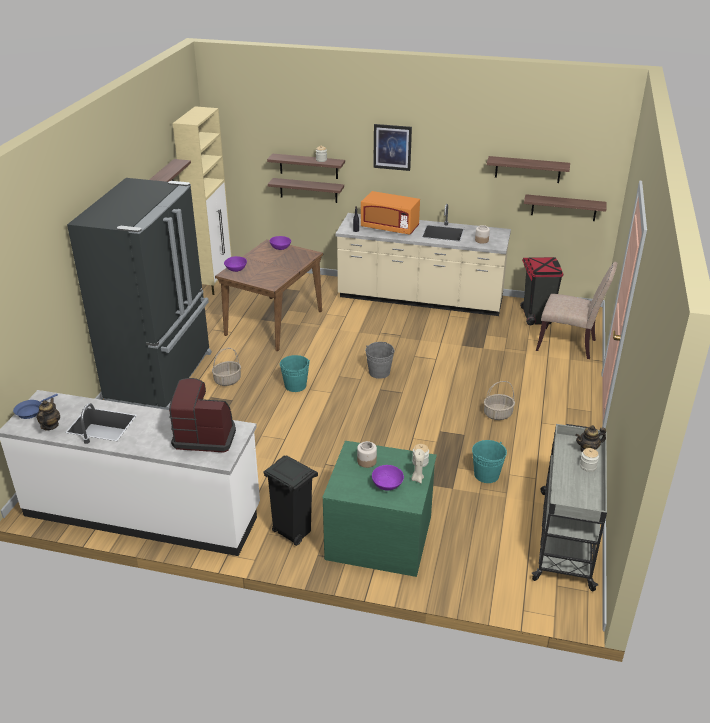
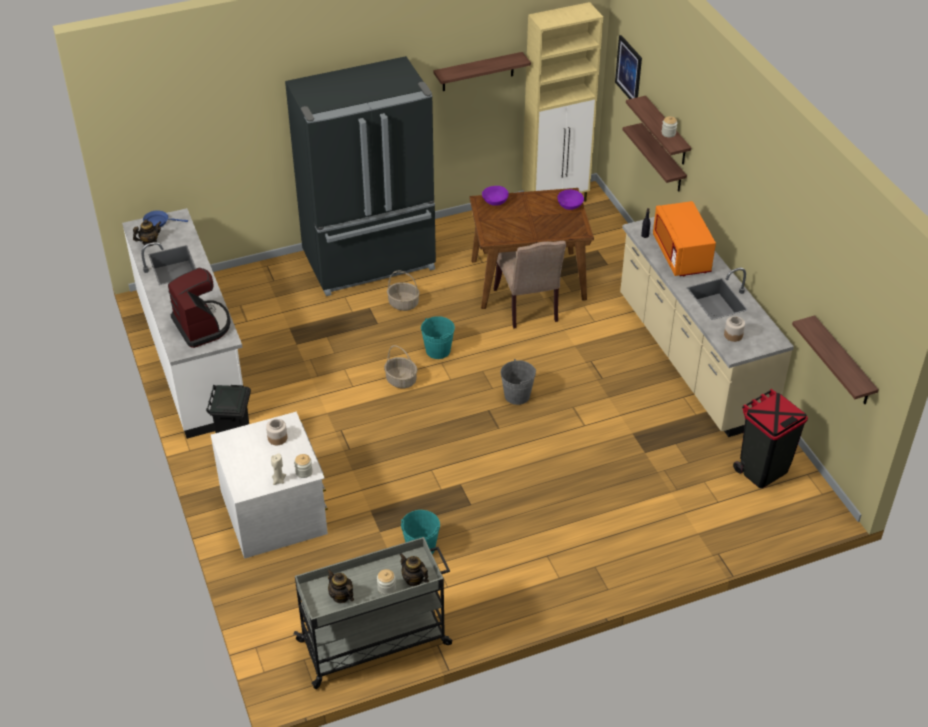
camera: 55 degrees right, 10 degrees up
(379, 536) = (275, 511): green dresser -> white dresser
(387, 484) = (256, 465): purple bowl -> none
(392, 147) = (725, 164): picture -> picture (629, 70)
(497, 414) = (529, 515): basket -> basket (400, 380)
(527, 169) = (821, 286): shelf -> none
(569, 345) = (730, 522): beige chair -> beige chair (528, 307)
(580, 492) = (341, 596): none -> teapot

